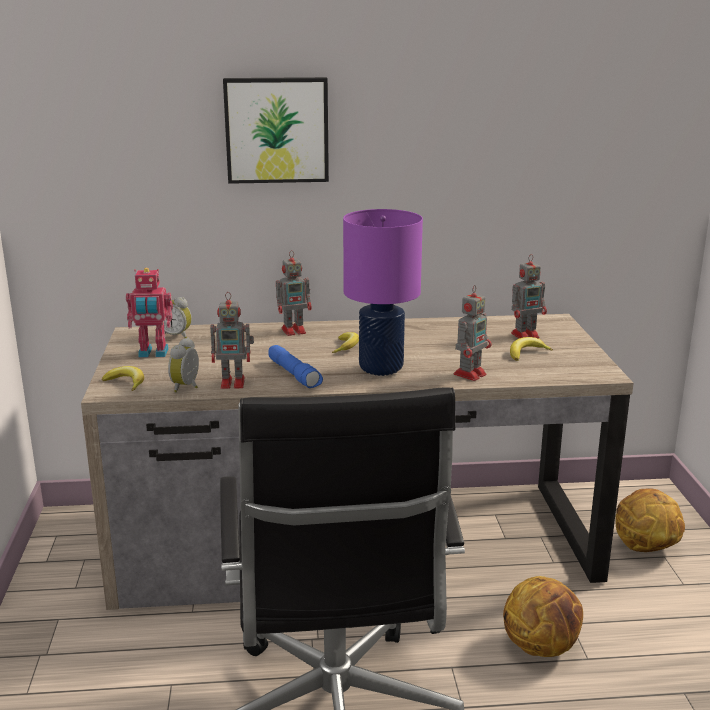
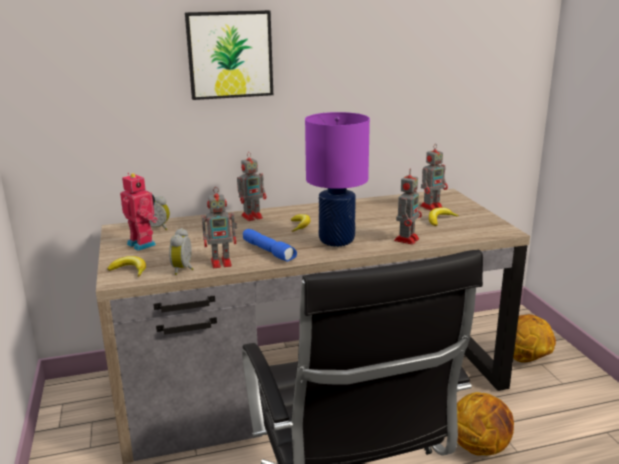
camera: 10 degrees left, 0 degrees up
(153, 353) = (143, 244): toy robot -> toy robot turned 120 degrees counterclockwise

